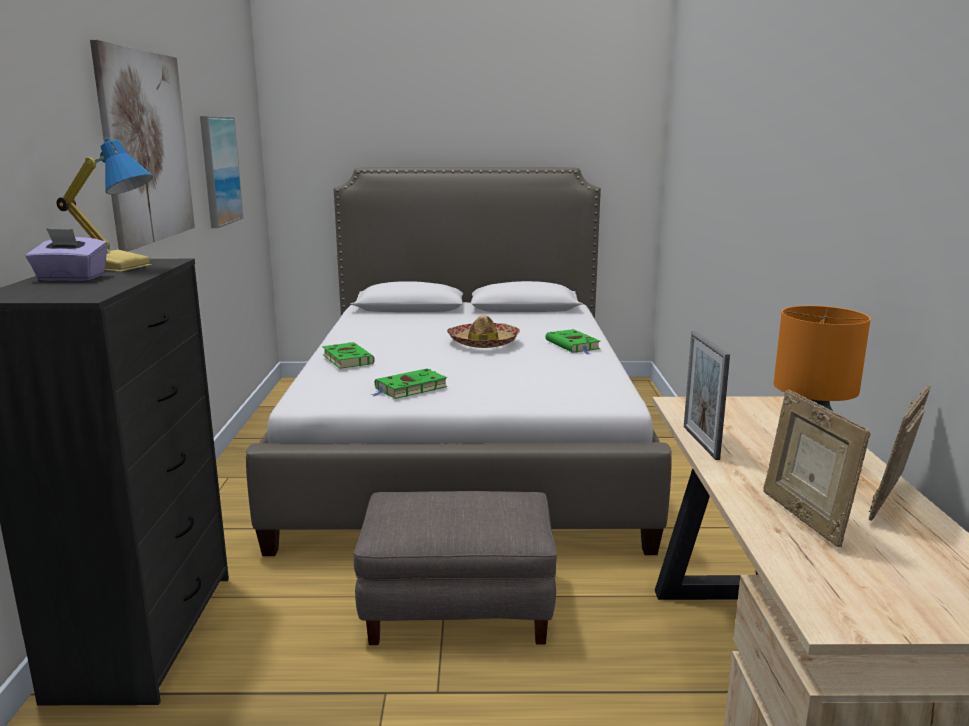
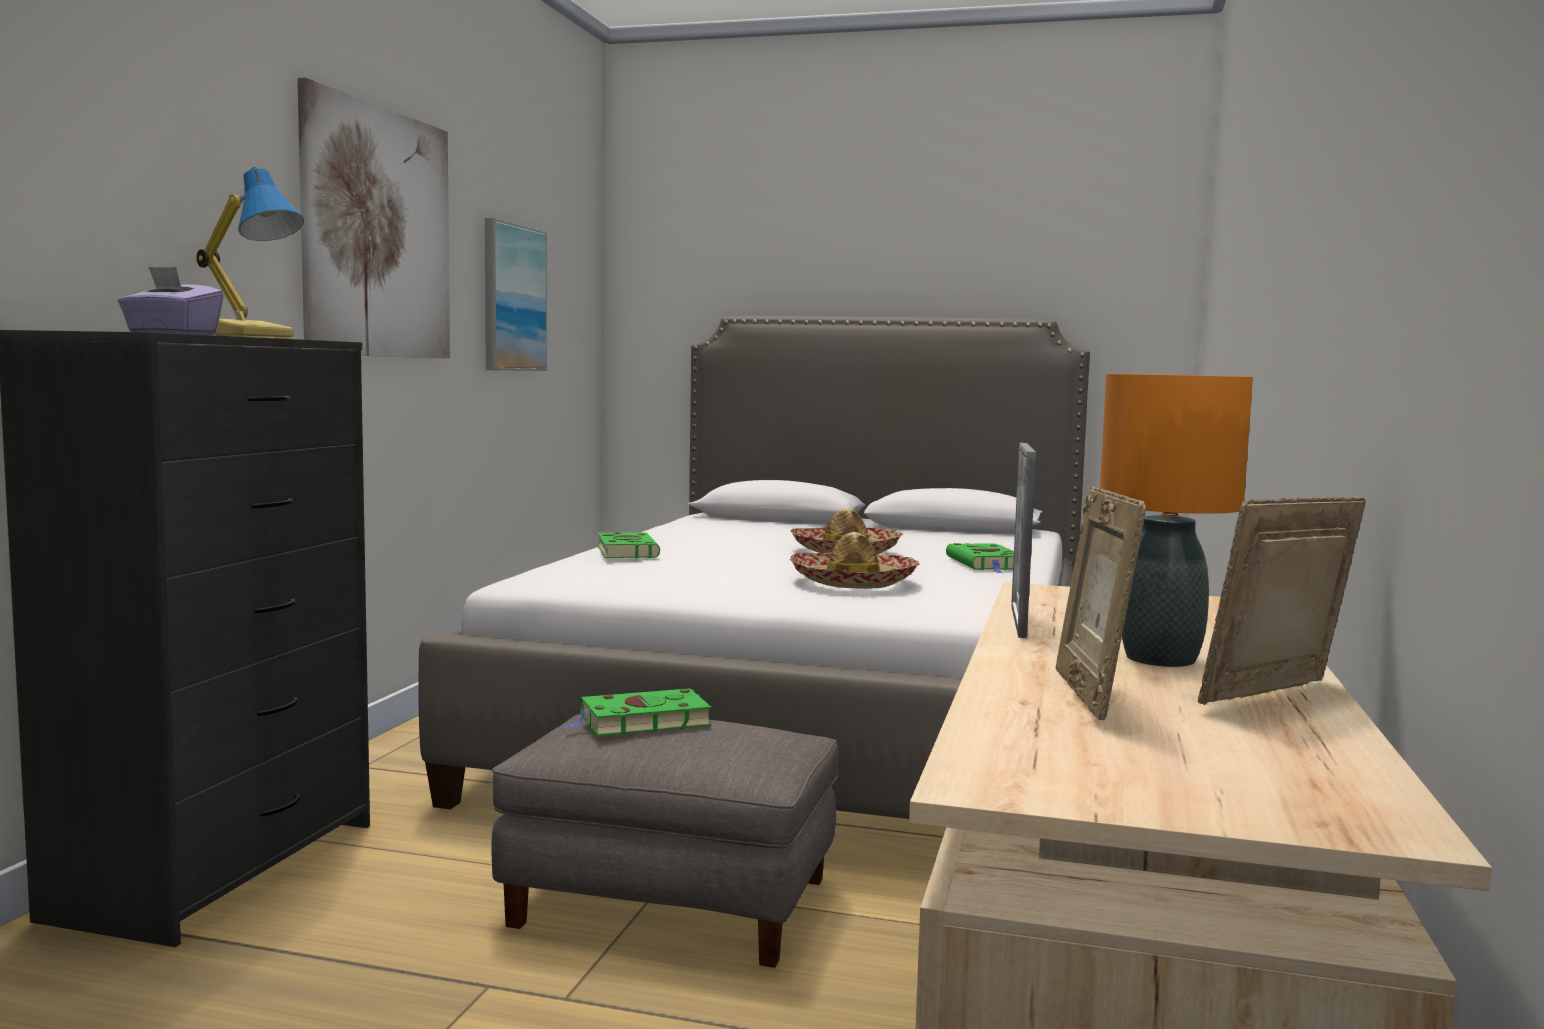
camera: 15 degrees right, 10 degrees down
(409, 388) = (682, 582): green book -> green book (641, 721)
(512, 375) = (853, 583): none -> hat

